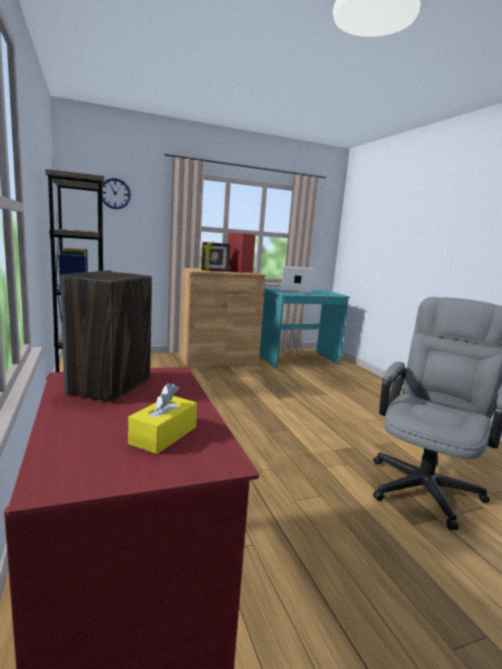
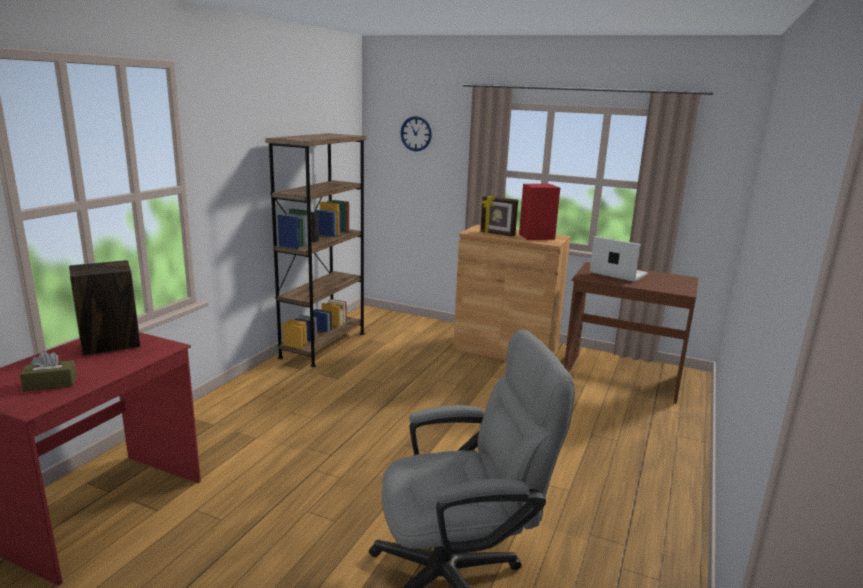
camera: 45 degrees right, 5 degrees up
(163, 435) = (50, 384): yellow tissue box -> brown tissue box
(298, 359) = (621, 377): turquoise desk -> brown desk

